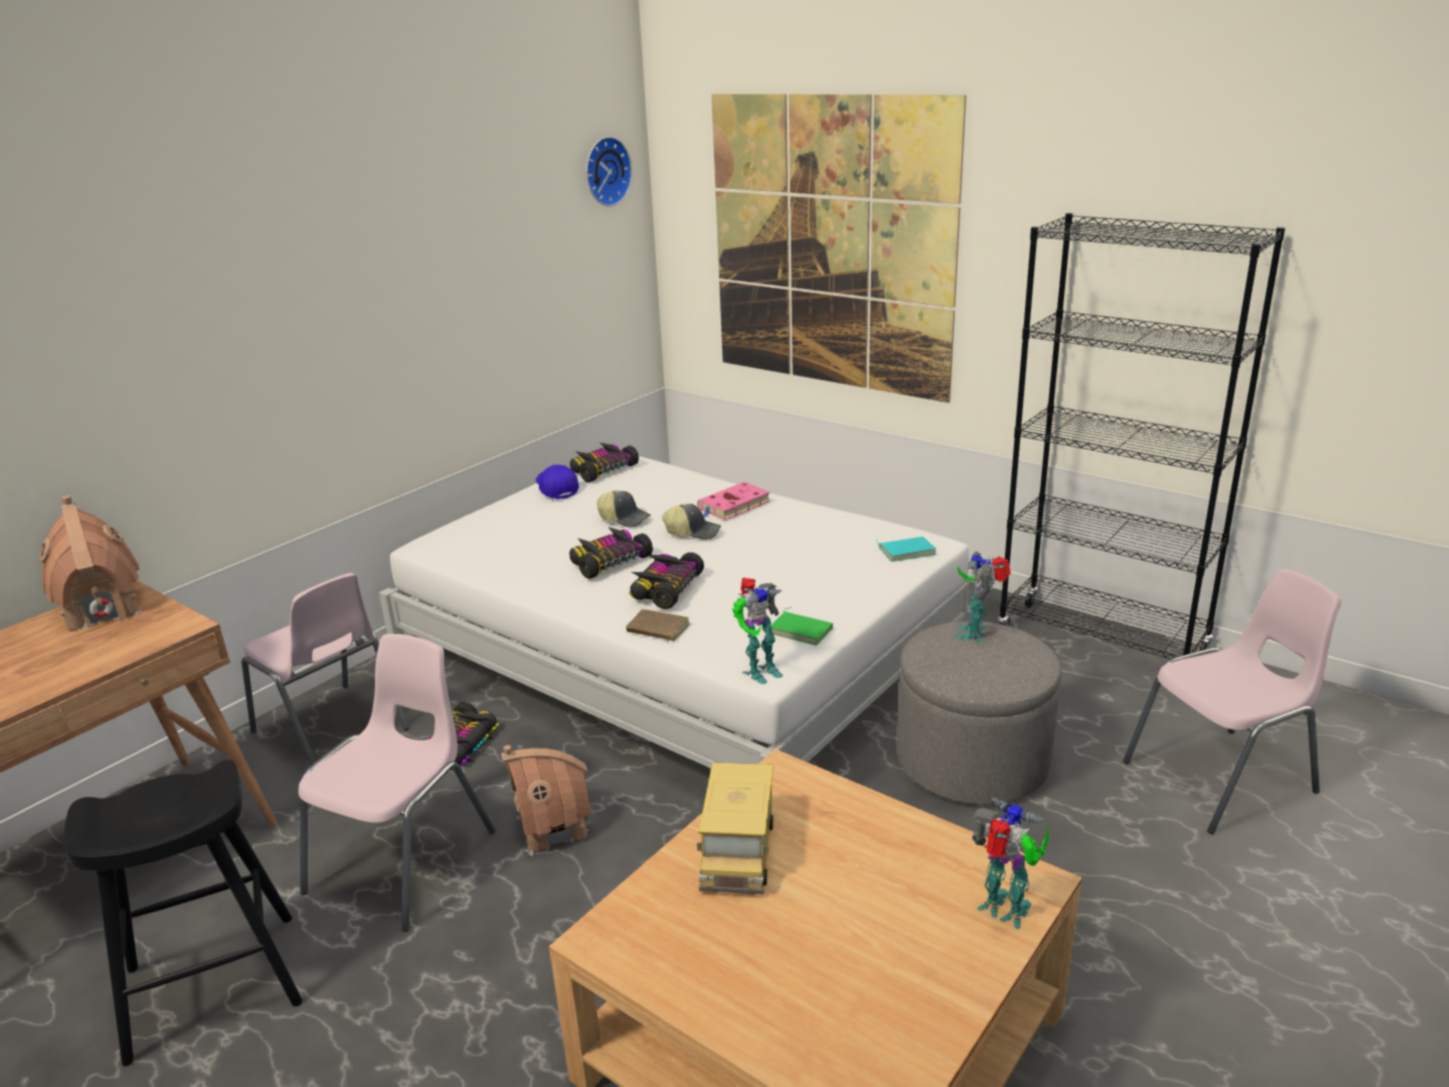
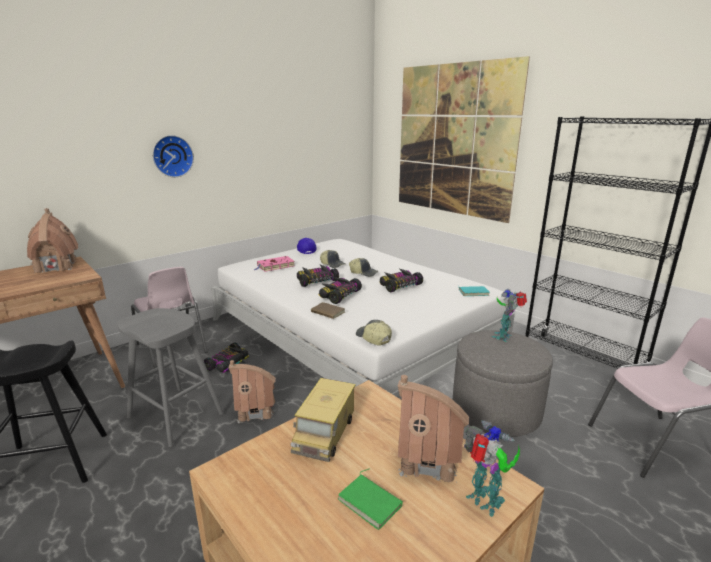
camera: 10 degrees right, 5 degrees down
(406, 861) = (175, 415): pink chair -> grey stool
(602, 470) = (331, 244): toy car -> toy car (399, 285)
(605, 171) = (350, 104): wall clock -> wall clock (172, 156)
(733, 506) = (388, 265): pink book -> pink book (275, 266)
(759, 671) = (373, 338): toy robot -> cap
(802, 630) = (404, 322): green book -> green book (371, 502)
(909, 865) = (428, 459): none -> toy house

